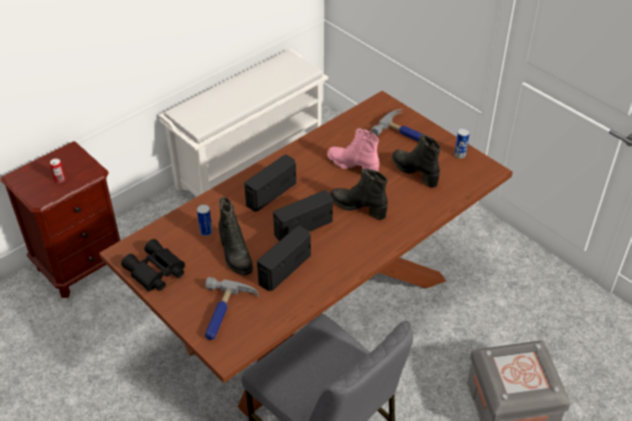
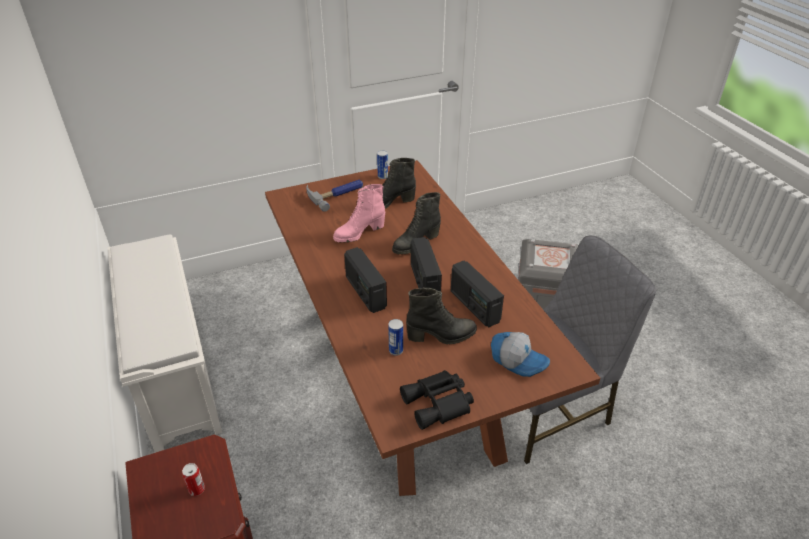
camera: 70 degrees left, 5 degrees down
(224, 313) = (518, 359): hammer -> cap

